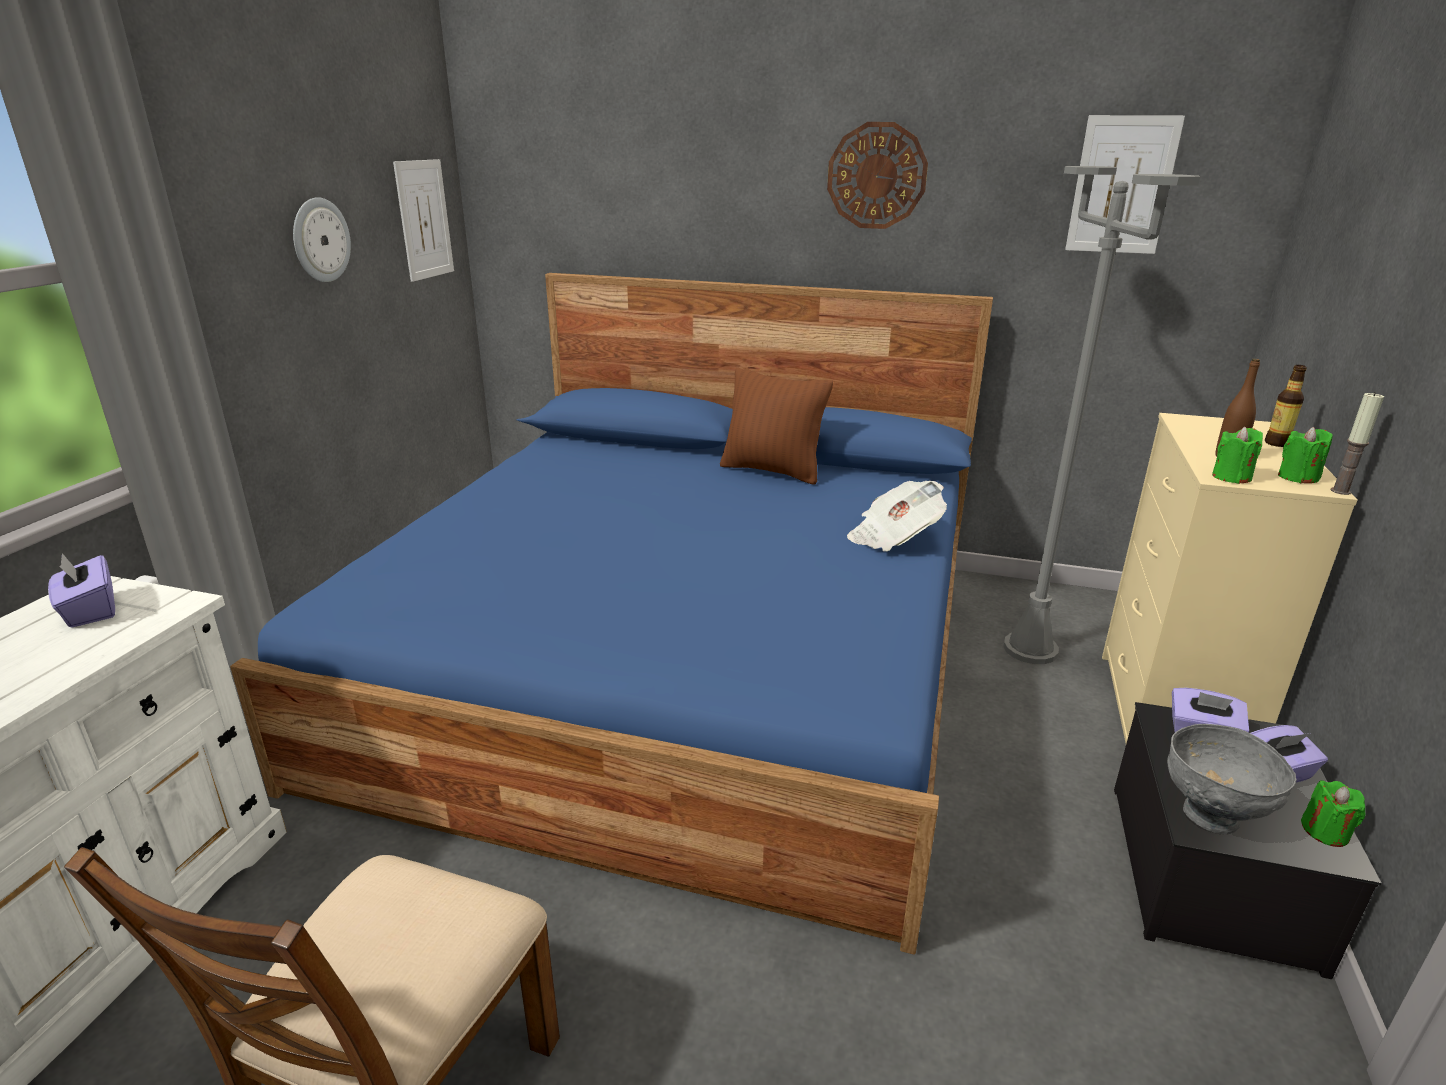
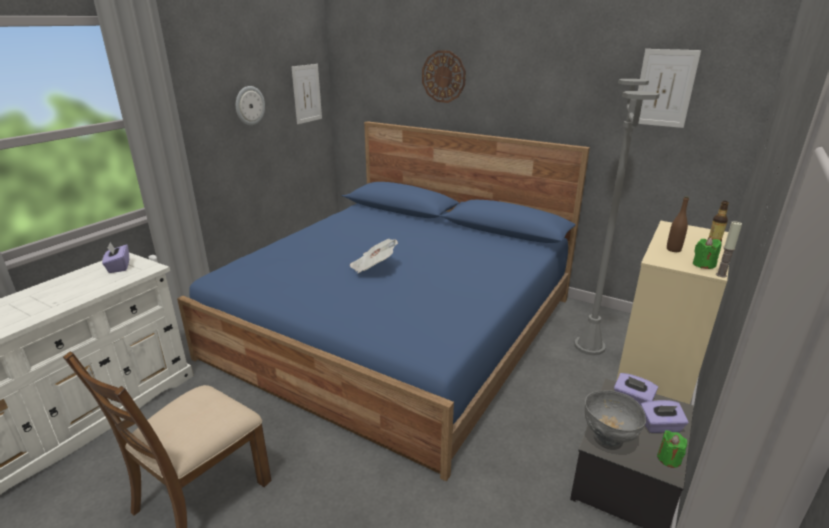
camera: 15 degrees right, 0 degrees up
(772, 471) = (458, 233): brown pillow -> none
(876, 176) = (529, 78): wall clock -> wall clock (443, 76)
(893, 537) = (499, 274): newspaper -> newspaper (373, 267)
(1231, 477) = (663, 261): green candle -> none

